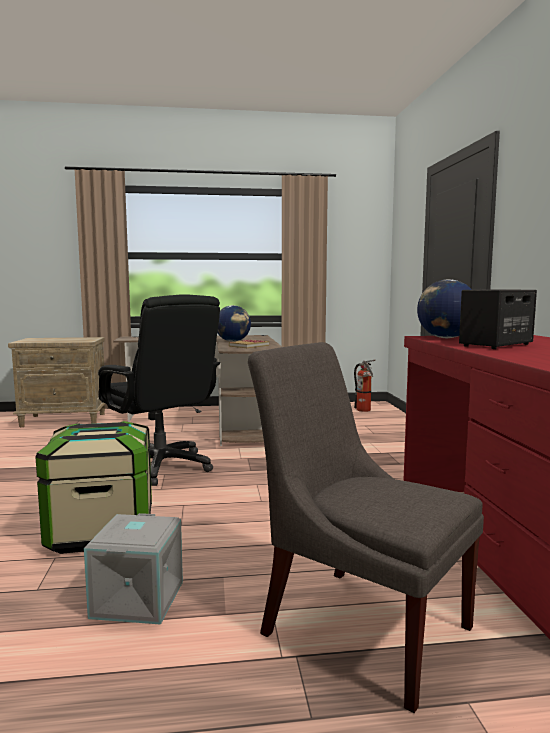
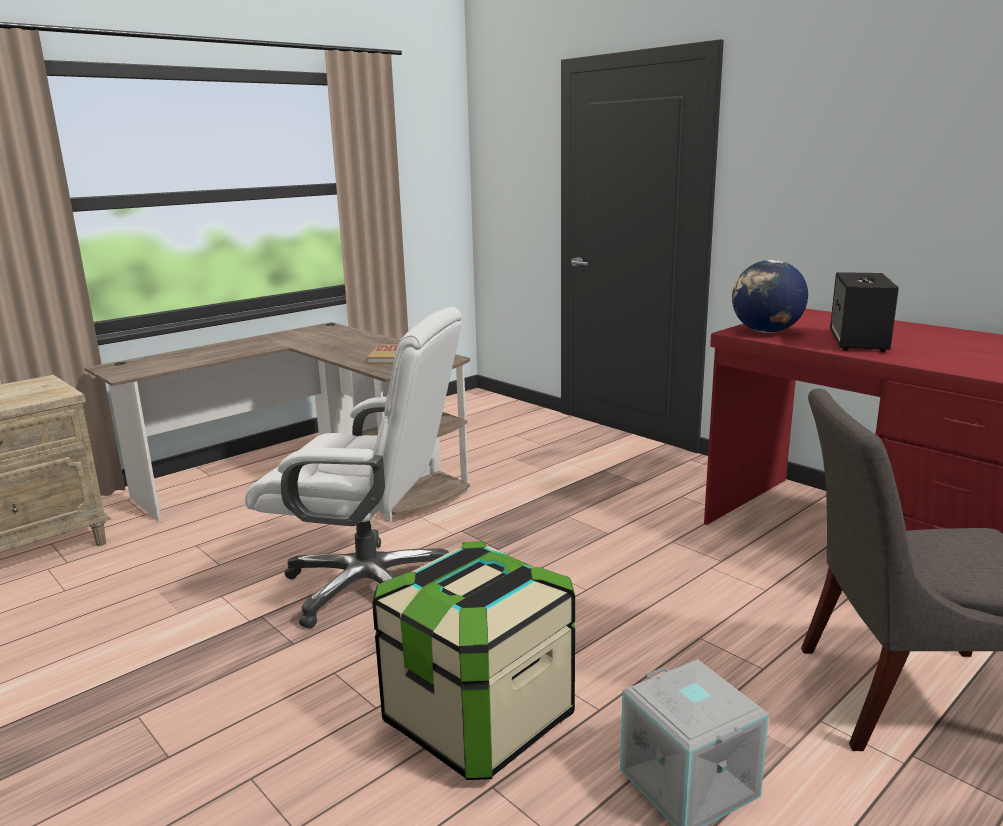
camera: 35 degrees left, 10 degrees up
(161, 467) = (370, 585): black office chair -> white office chair
(233, 341) = (334, 349): globe -> none
(364, 410) = (477, 410): fire extinguisher -> none

